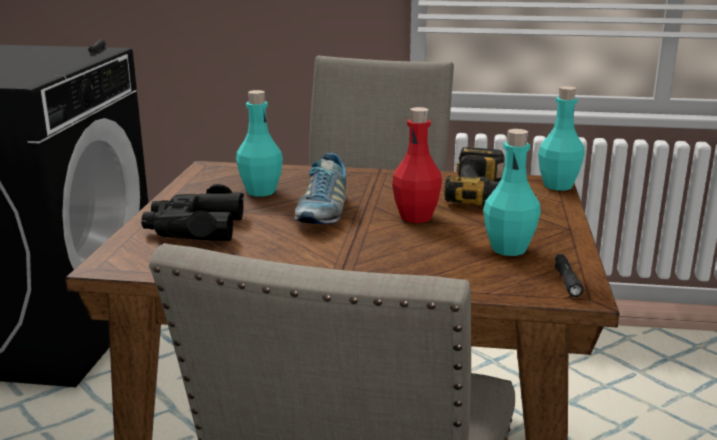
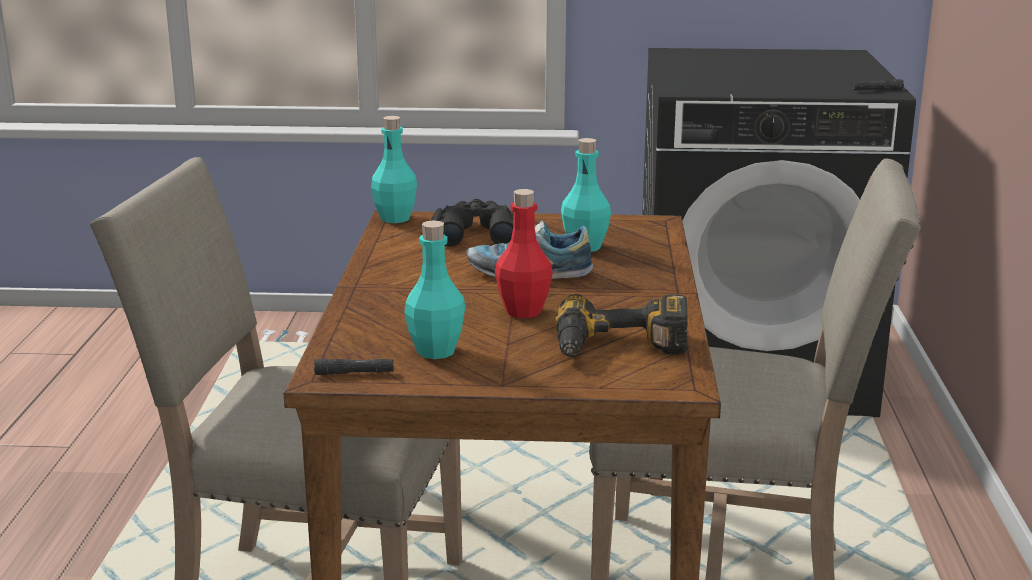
camera: 85 degrees right, 0 degrees up
(558, 186) = (667, 388): turquoise bottle -> turquoise bottle (395, 218)

